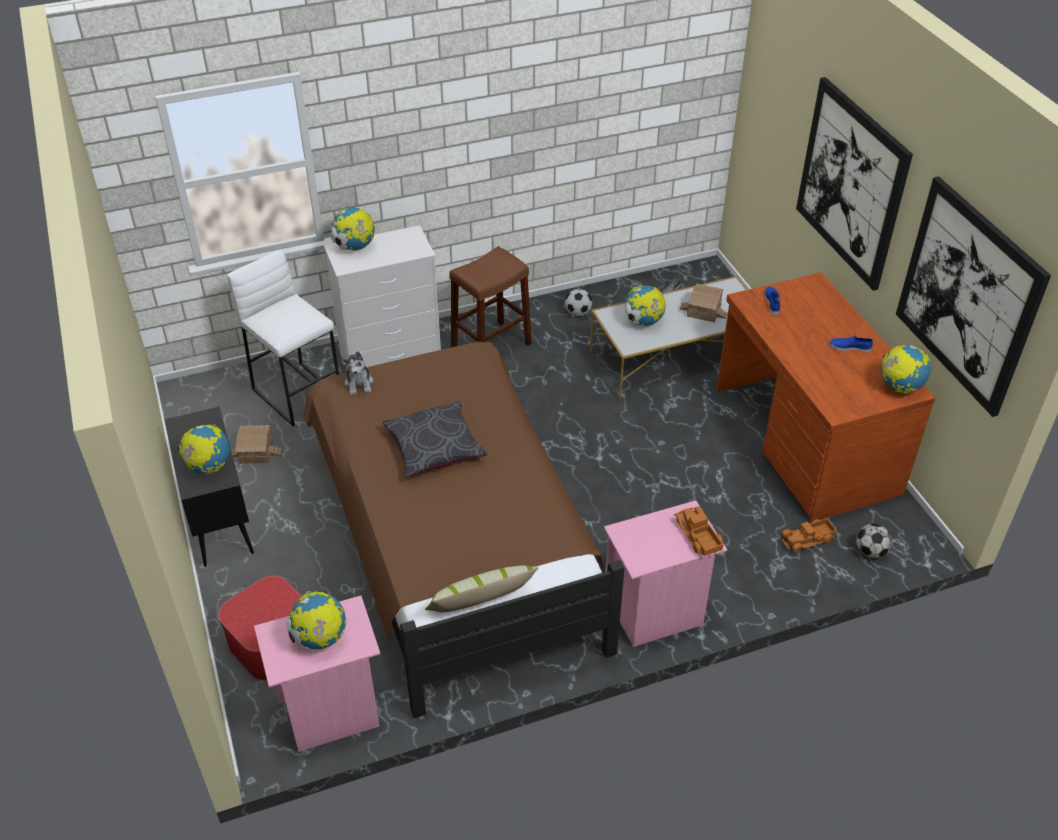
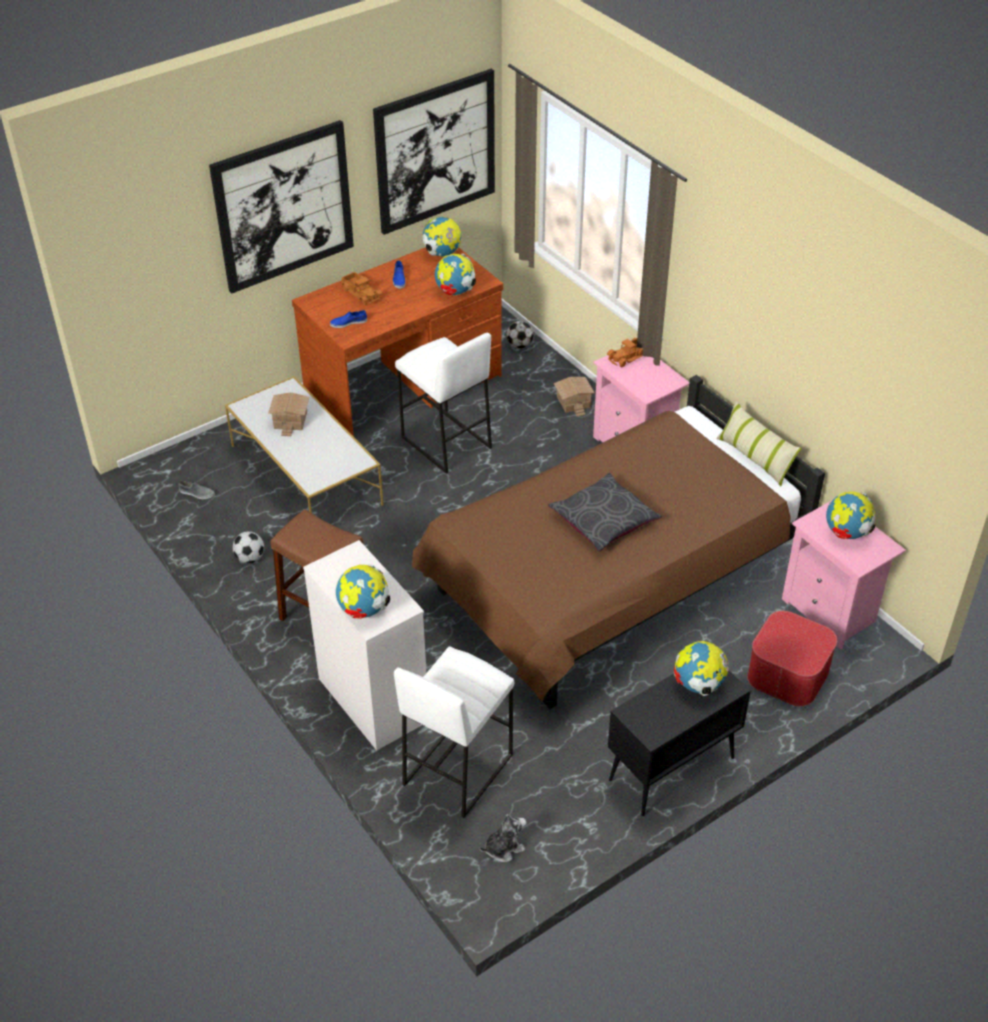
camera: 105 degrees left, 0 degrees up
(256, 453) = (565, 774): toy house -> toy house (574, 401)
(359, 383) = (538, 598): plush toy -> plush toy (503, 848)
(643, 322) = (319, 458): globe -> globe (455, 292)
(701, 456) = (445, 443): none -> white stool
(808, 540) = (521, 376): toy truck -> toy truck (362, 293)

